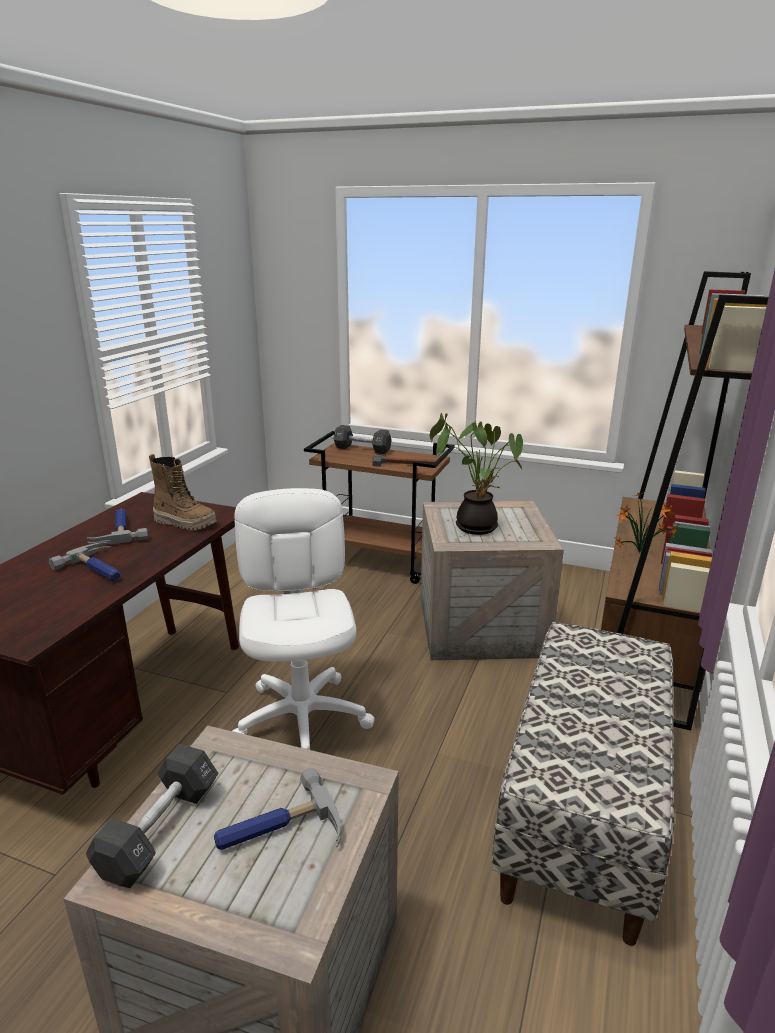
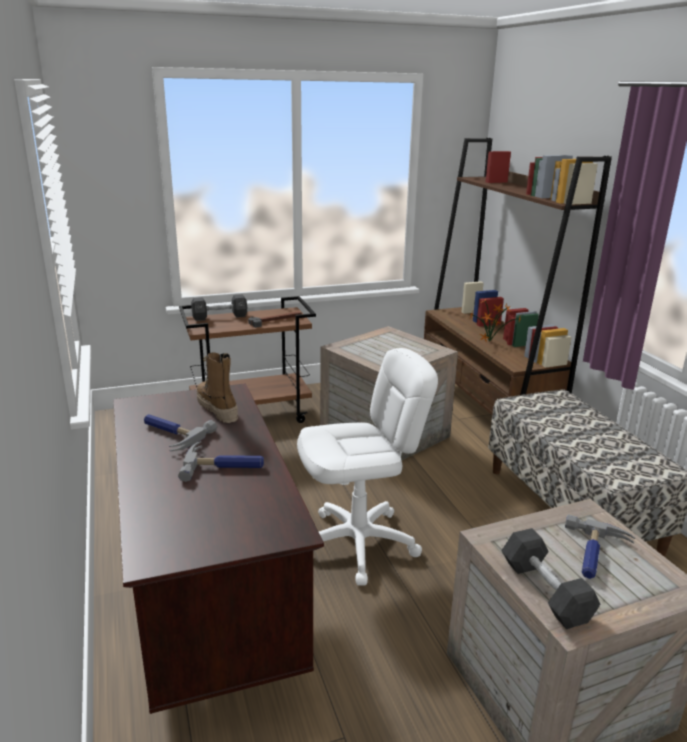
camera: 40 degrees left, 0 degrees up
(185, 523) = (217, 409): boot -> boot turned 105 degrees counterclockwise
(303, 718) = (358, 543): white office chair -> white office chair turned 120 degrees clockwise
(476, 525) = (384, 352): potted plant -> none

